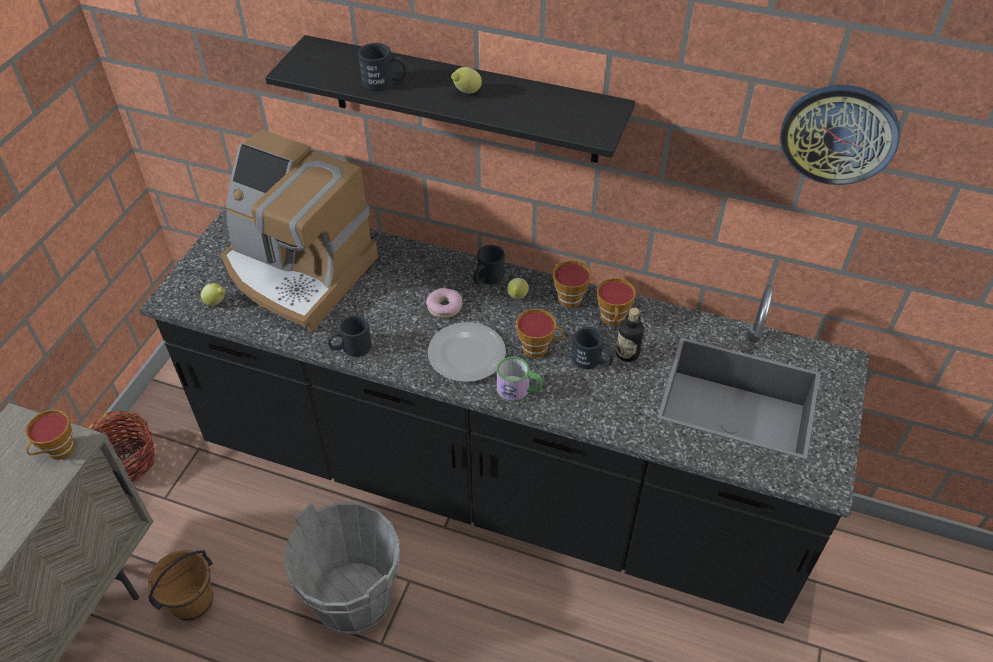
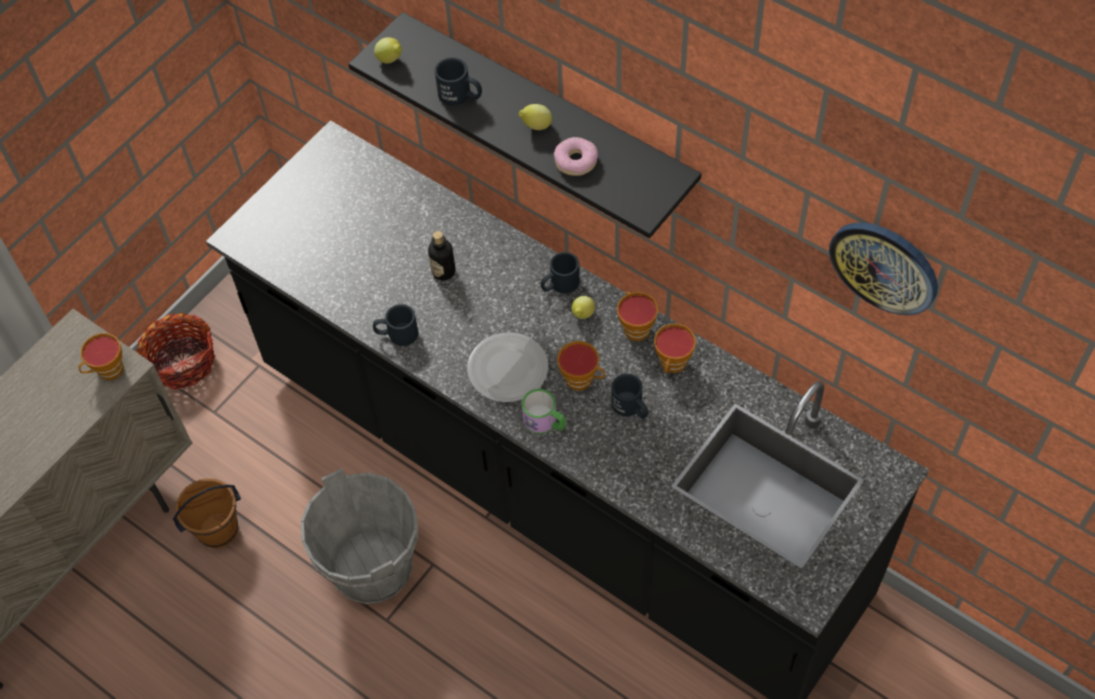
camera: 20 degrees right, 10 degrees up
(216, 302) = (281, 250): lemon -> lemon (391, 60)
(297, 272) = (369, 232): coffee machine -> none
(444, 307) = (504, 309): donut -> donut (576, 161)
(627, 353) = (670, 408): bottle -> bottle (443, 271)

